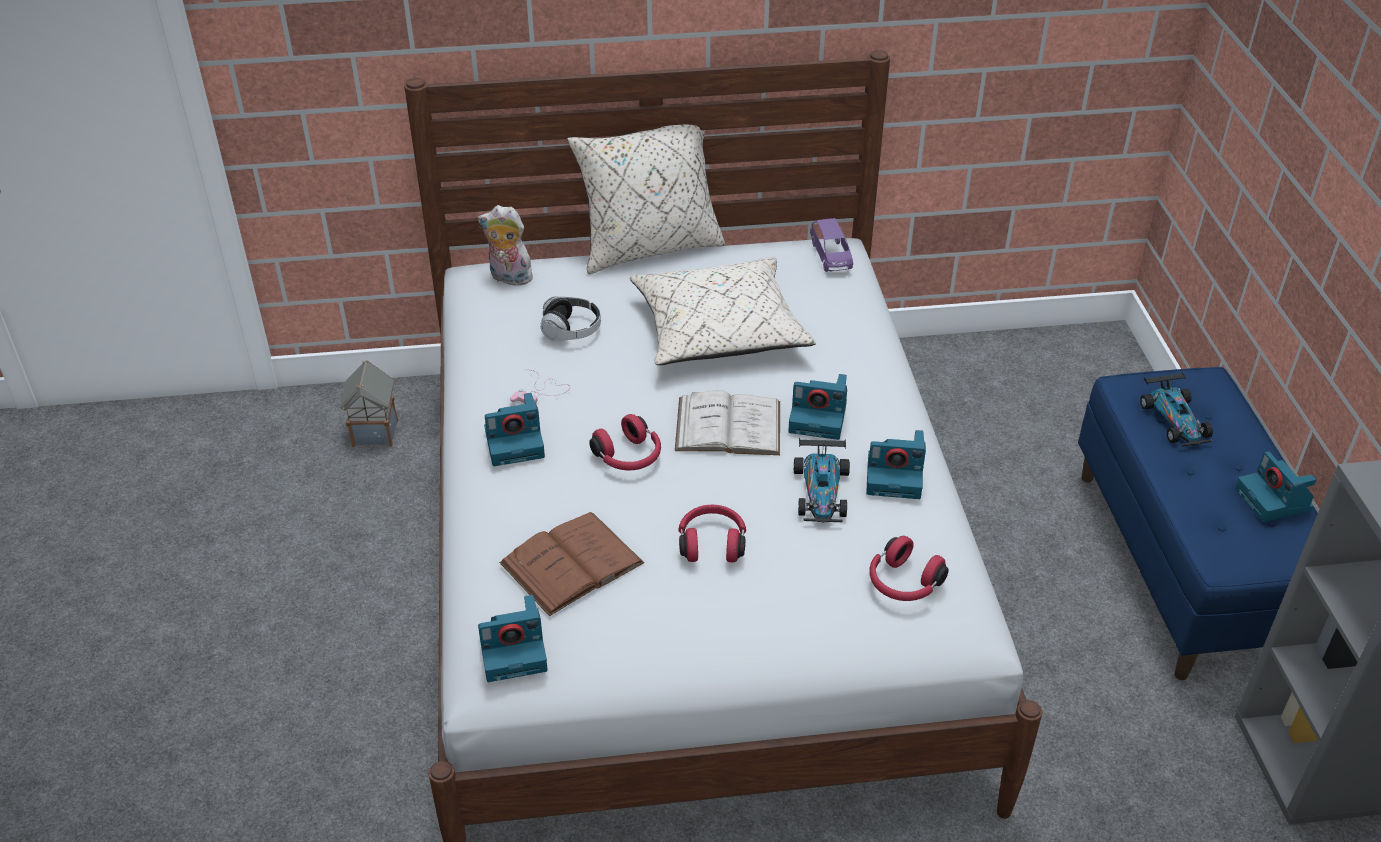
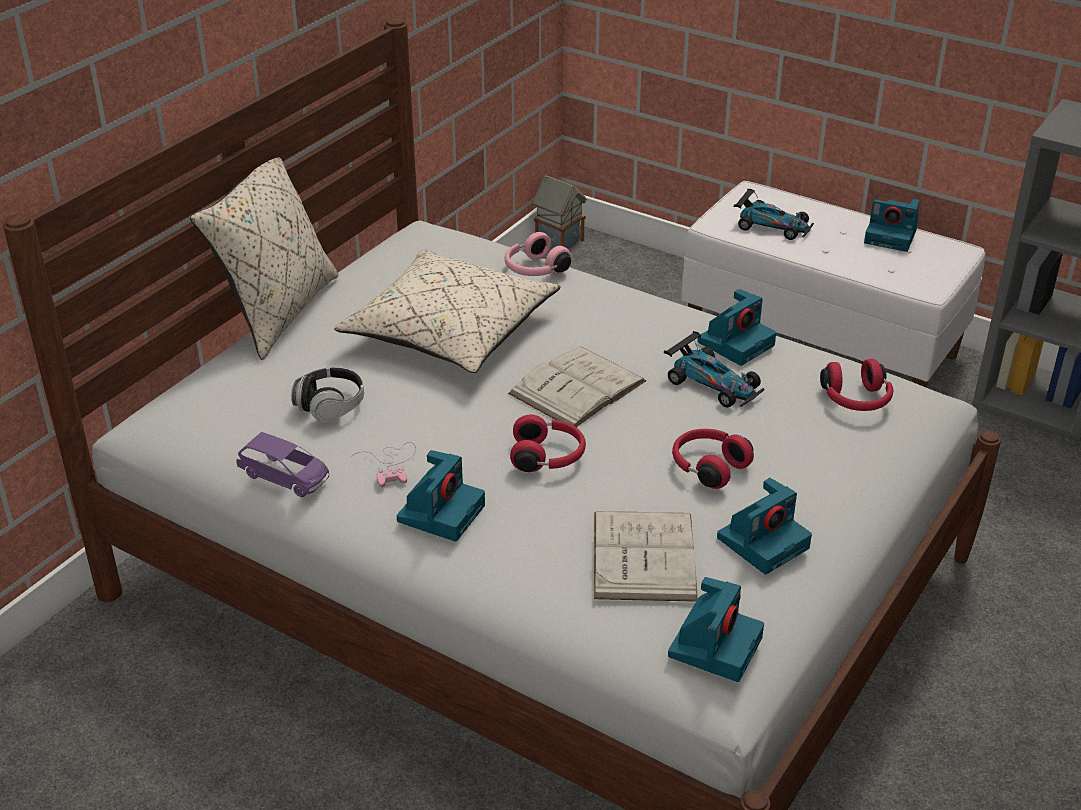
camera: 50 degrees left, 5 degrees down
(374, 432) = (88, 690): toy house -> toy house (558, 241)
(508, 278) = (193, 406): plush toy -> none
(571, 563) = (644, 555): brown book -> white book
(819, 417) = (626, 340): camera -> camera (763, 541)
(831, 256) = (435, 236): purple toy car -> purple toy car (285, 477)
(853, 324) = (534, 270): none -> pink headphones
(1185, 566) = (822, 343): blue bench -> white bench

